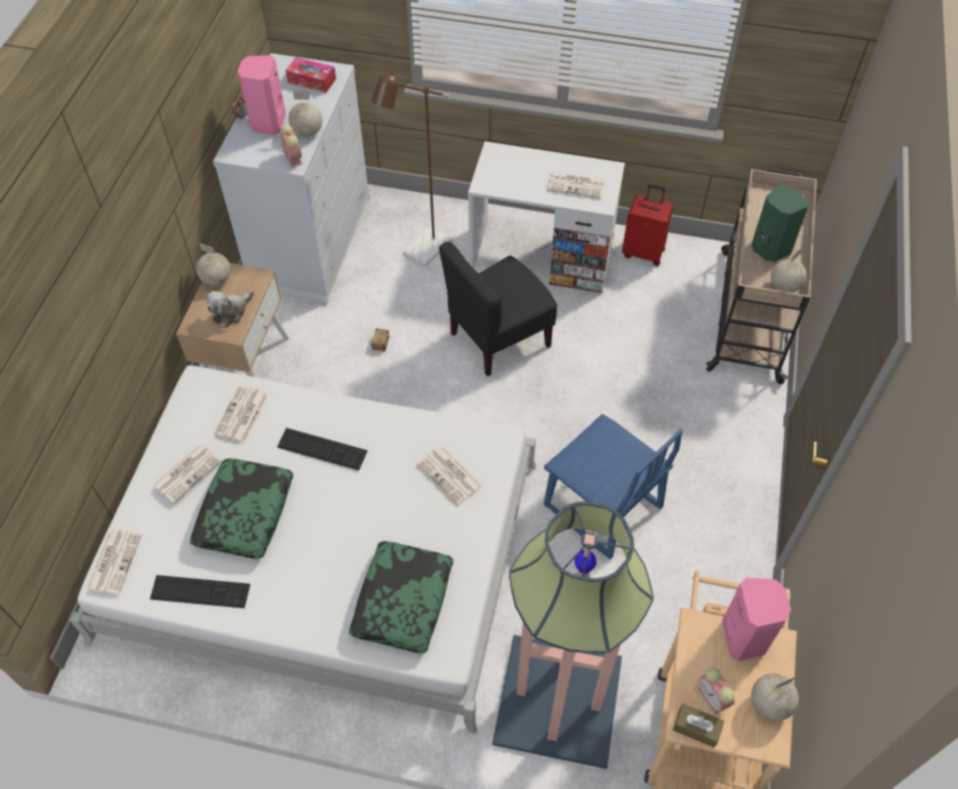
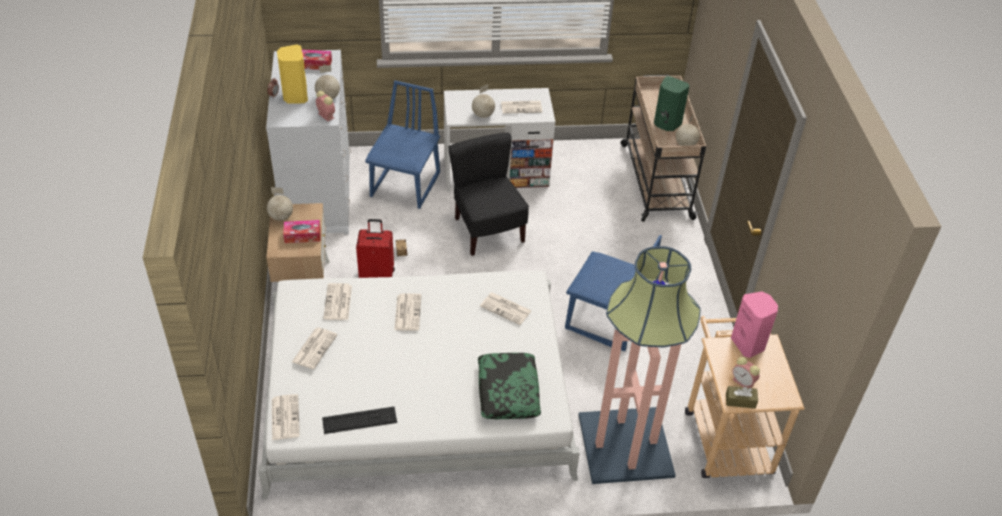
camera: 20 degrees left, 10 degrees down
(231, 312) = (302, 235): plush toy -> tissue box
(244, 513) = (369, 364): pillow -> none
(267, 123) = (295, 96): pink speaker -> yellow speaker
(322, 449) = (407, 312): keyboard -> newspaper
(421, 253) = (406, 185): brown floor lamp -> blue chair
(498, 339) = (487, 230): black chair -> black chair turned 120 degrees clockwise
(643, 252) = (567, 155): red suitcase -> red suitcase (377, 275)
(768, 704) = (778, 377): globe -> globe (482, 115)

